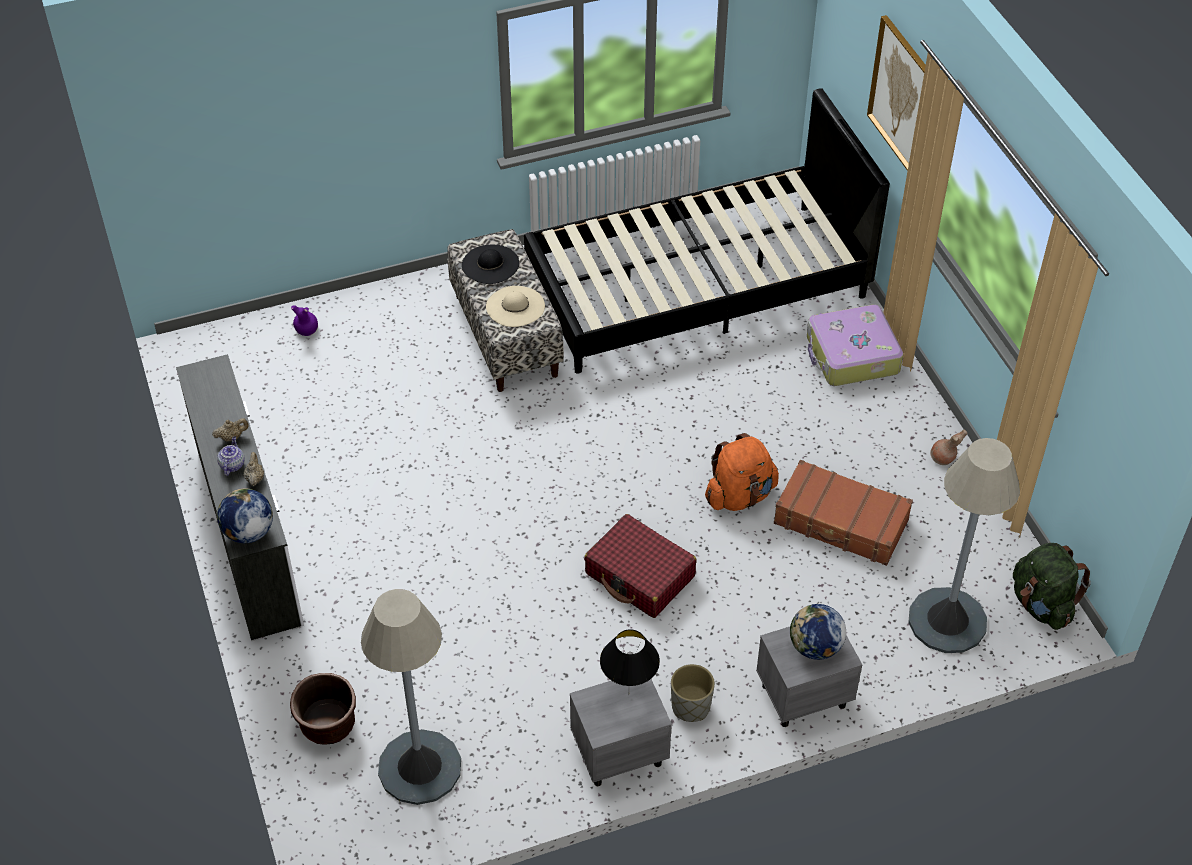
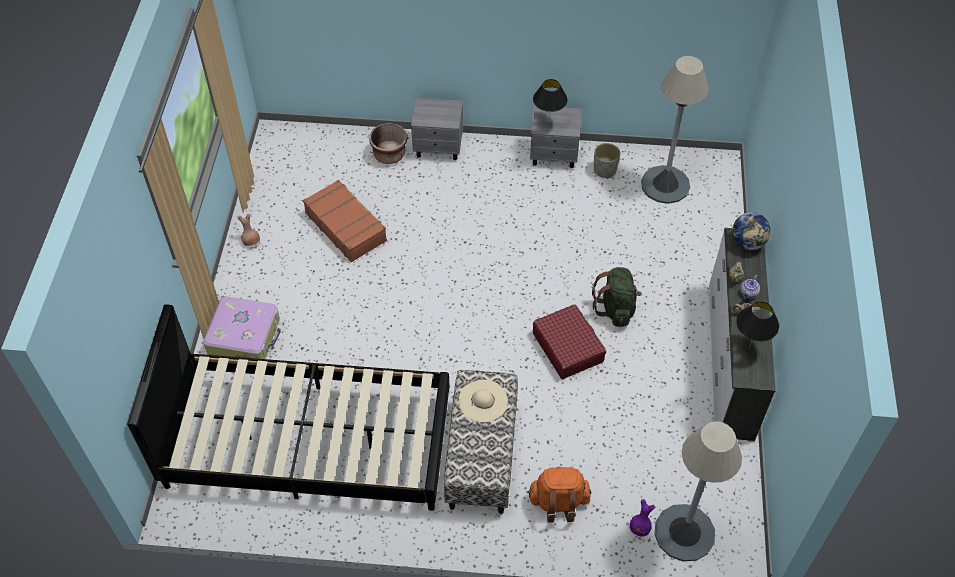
camera: 155 degrees left, 5 degrees up
(217, 401) = (749, 347): none -> black table lamp
(328, 724) = (710, 224): brown planter -> brown planter (389, 154)
(490, 264) = (482, 451): black hat -> none
(640, 575) = (487, 240): red suitcase -> red suitcase (568, 347)
(690, 707) = (502, 162): grey planter -> grey planter (605, 170)
(740, 496) = (394, 266): orange backpack -> orange backpack (558, 502)
(815, 647) = (434, 112): globe -> none
(900, 94) = (135, 263): picture -> none
(947, 620) = (332, 154): grey floor lamp -> grey floor lamp (684, 533)
(1042, 605) = (274, 143): green backpack -> green backpack (616, 308)

